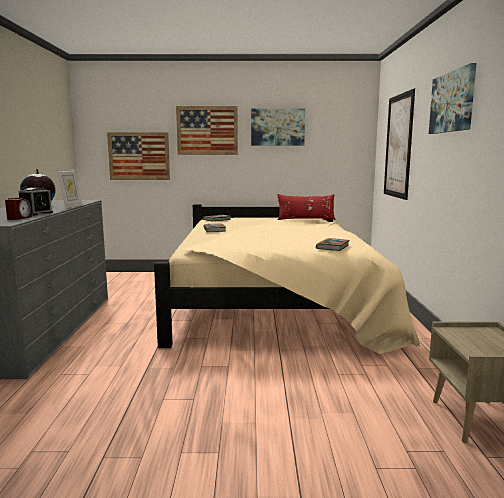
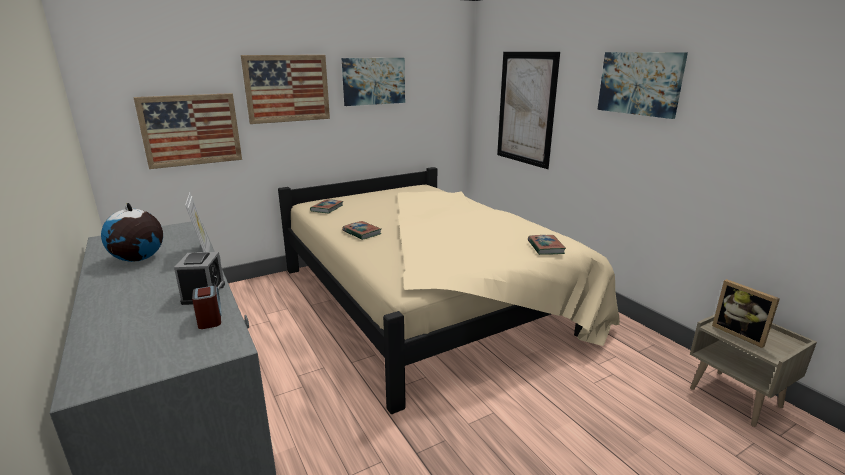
camera: 30 degrees left, 10 degrees up
(306, 219) = (430, 194): red pillow -> none
(469, 338) = (740, 334): none -> picture frame

